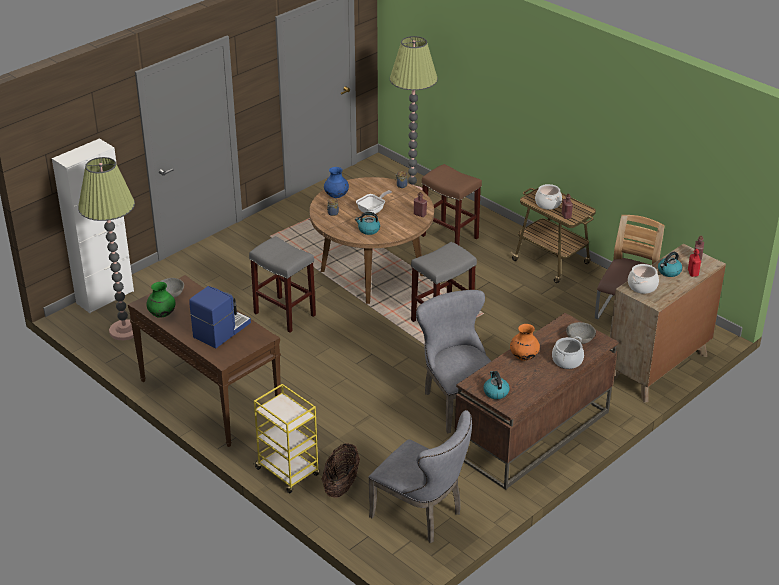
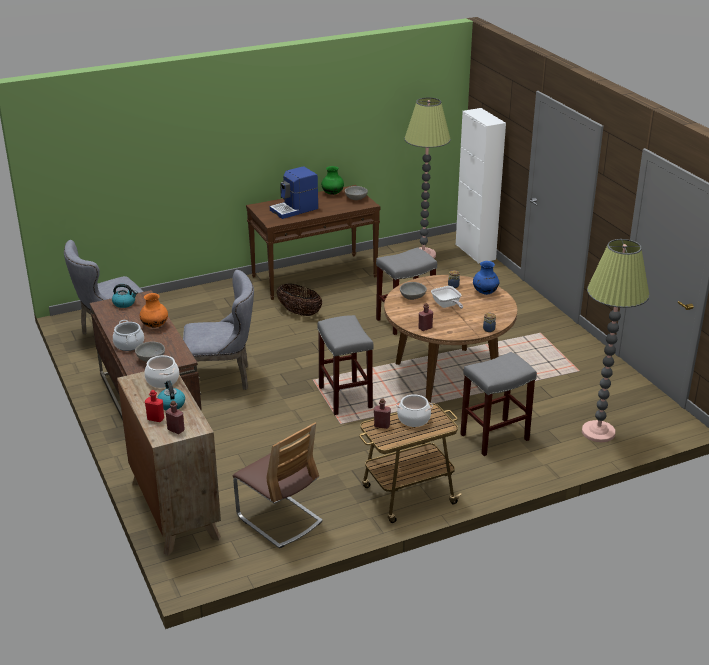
camera: 110 degrees right, 5 degrees down
(221, 330) = (295, 209): coffee machine -> coffee machine turned 90 degrees clockwise
(288, 472) = (205, 293): yellow cart -> none
(341, 485) = (173, 310): basket -> basket (299, 312)
(368, 230) = (412, 297): kettle -> grey bowl
(450, 237) = (494, 437): brown stool -> grey stool

